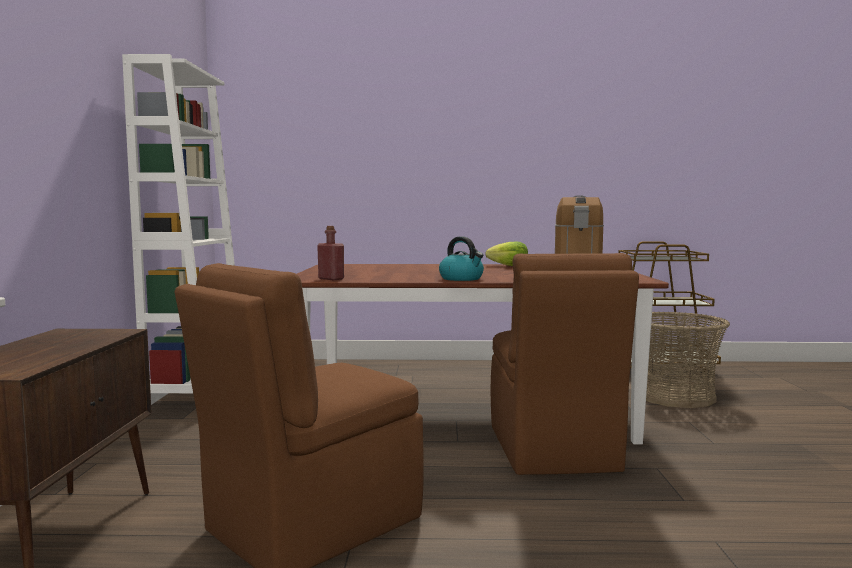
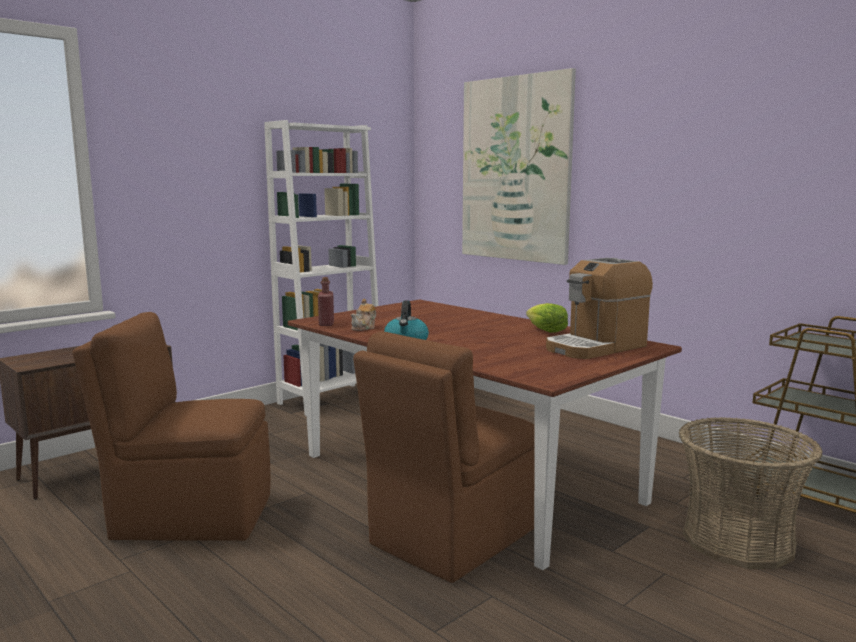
camera: 45 degrees right, 5 degrees up
(353, 141) = (515, 169): none -> picture
(379, 277) = (364, 328): none -> teapot

